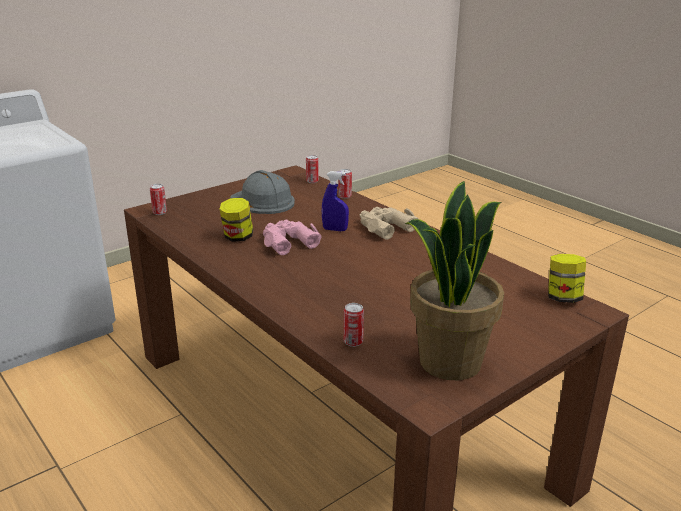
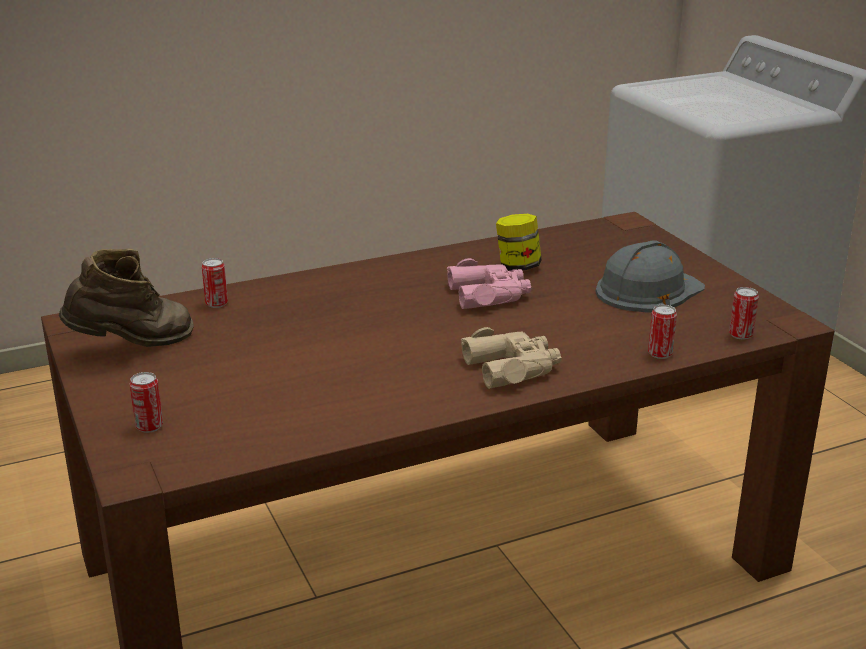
camera: 105 degrees right, 0 degrees up
(159, 212) = (616, 228): can -> can (149, 426)
(335, 229) = (518, 329): blue spray bottle -> none
(449, 361) = (133, 346): potted plant -> brown boot
(563, 298) = (190, 461): jar -> none

